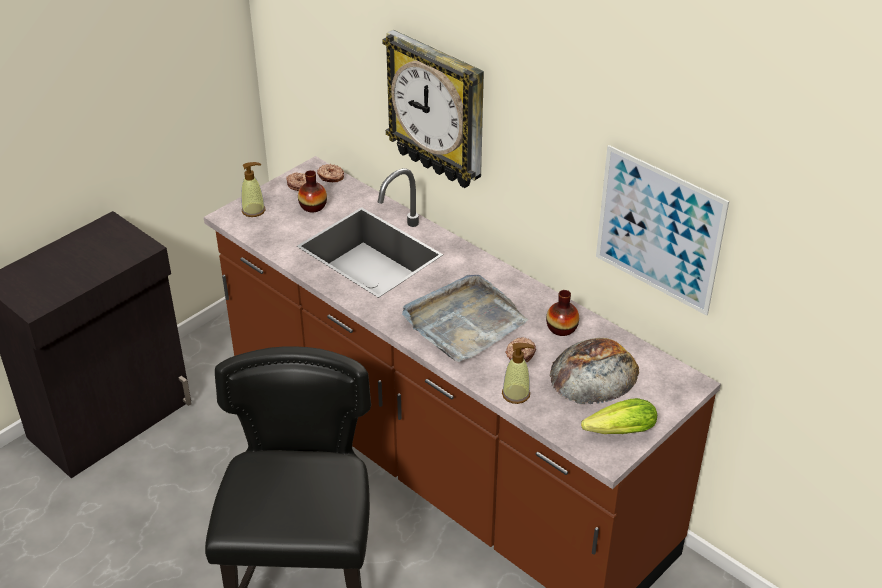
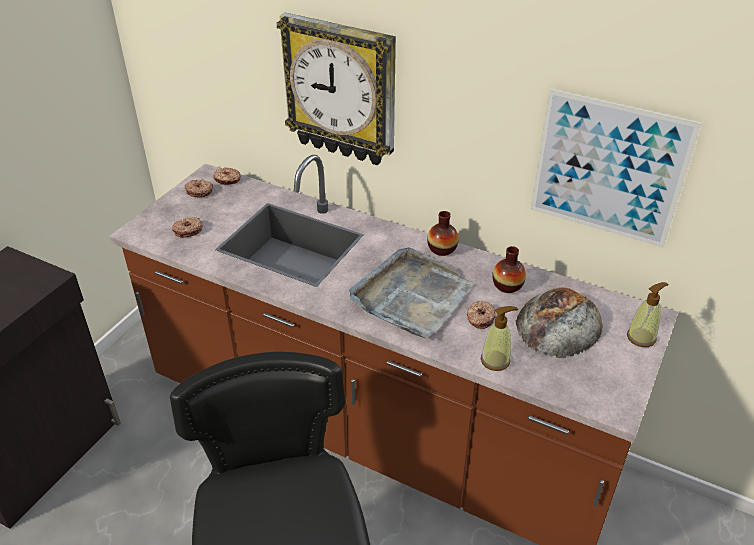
camera: 15 degrees left, 0 degrees up
(254, 210) = (160, 222): soap dispenser -> soap dispenser (641, 337)
(277, 223) = (188, 230): none -> donut
(313, 206) = (219, 209): vase -> vase (442, 249)
(616, 432) = (611, 381): lettuce -> none

